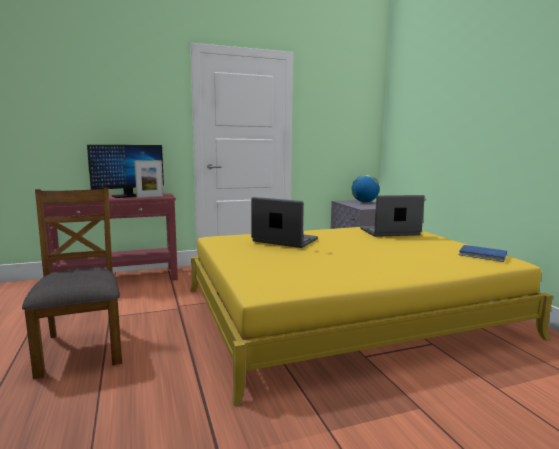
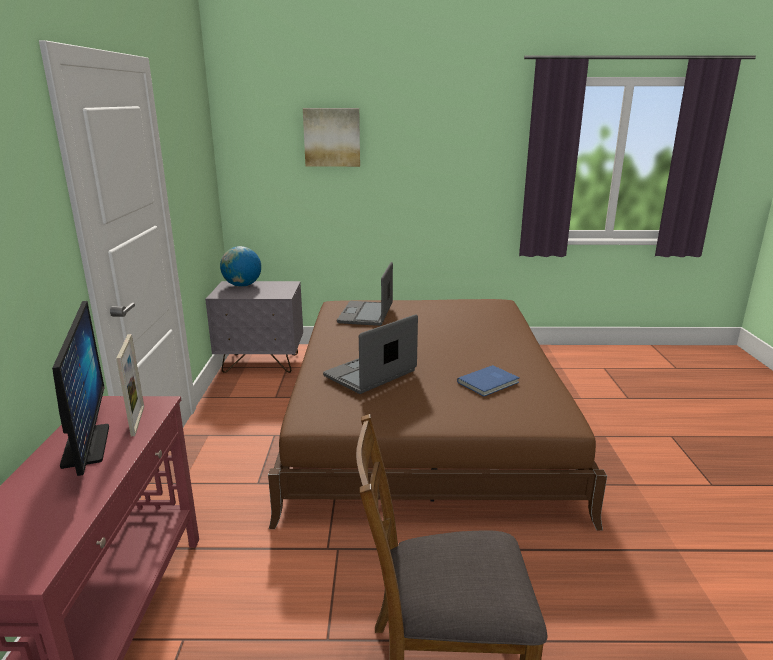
camera: 70 degrees left, 10 degrees up
(346, 312) = (423, 418): yellow bed -> brown bed
(438, 98) = (332, 137): none -> picture
(483, 255) = (485, 305): blue book -> blue book (489, 382)

